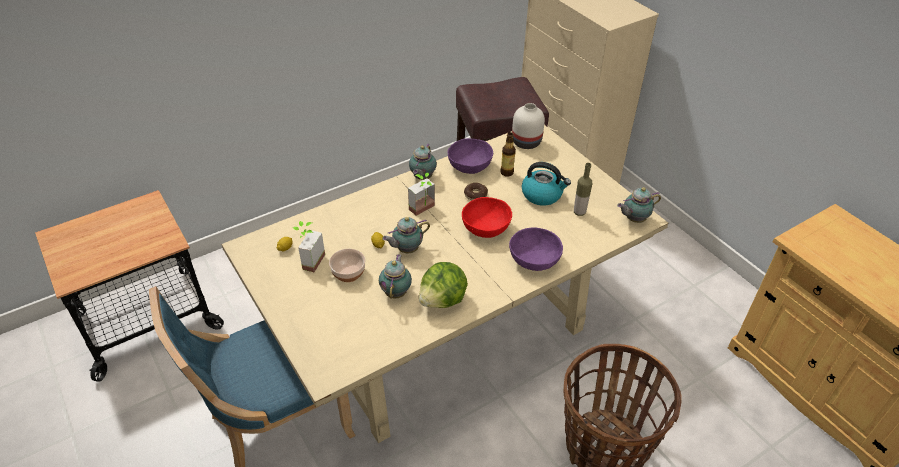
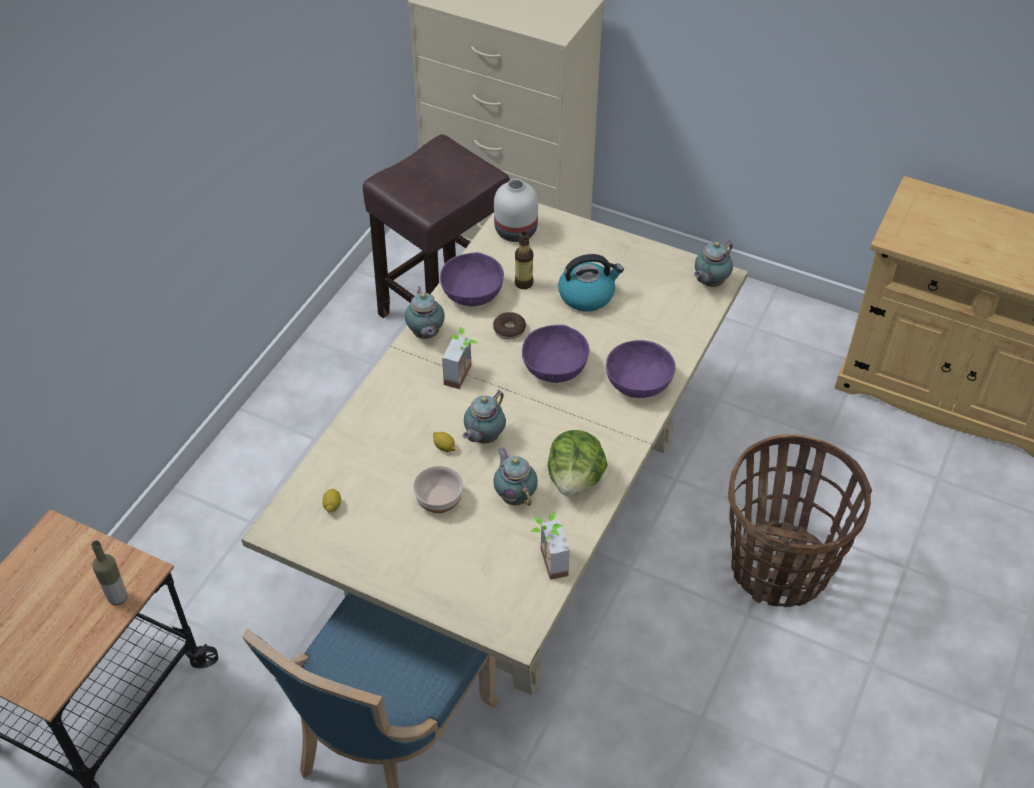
camera: 30 degrees left, 5 degrees up
(308, 260) = (376, 507): potted plant -> potted plant (546, 564)
(486, 228) = (555, 367): red bowl -> purple bowl
(579, 212) = (644, 300): bottle -> bottle (118, 598)

